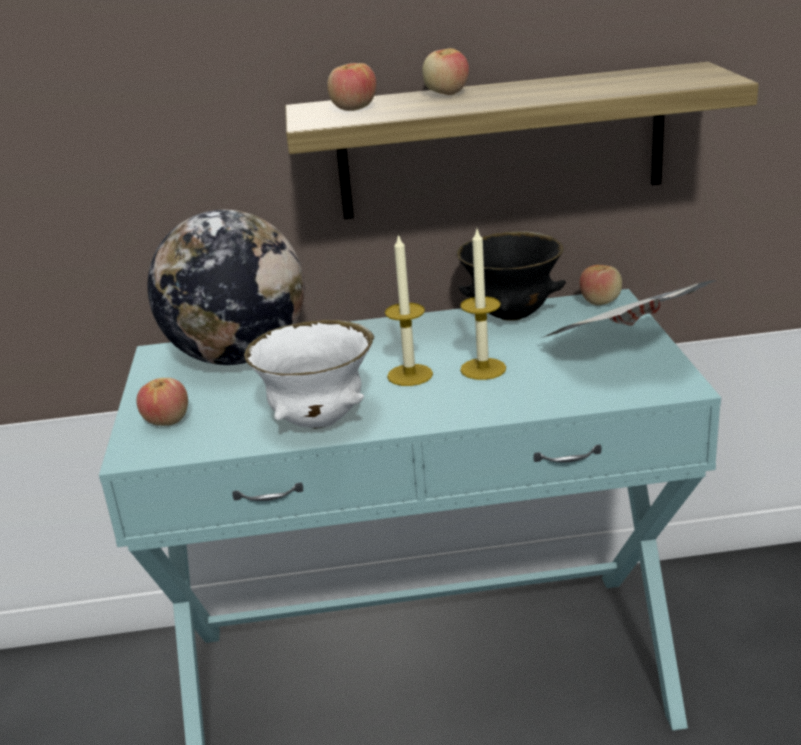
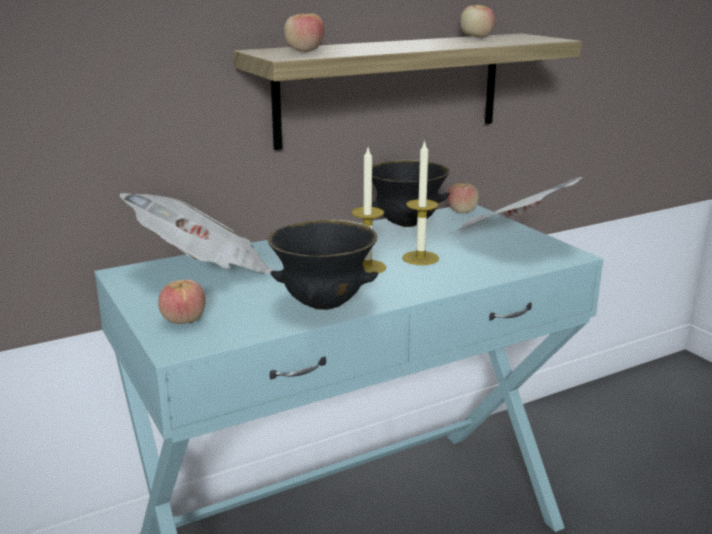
camera: 25 degrees left, 5 degrees down
(238, 357) = (204, 269): globe -> newspaper
(319, 421) = (325, 305): white bowl -> black bowl
(446, 94) = (364, 45): apple -> apple (476, 37)

